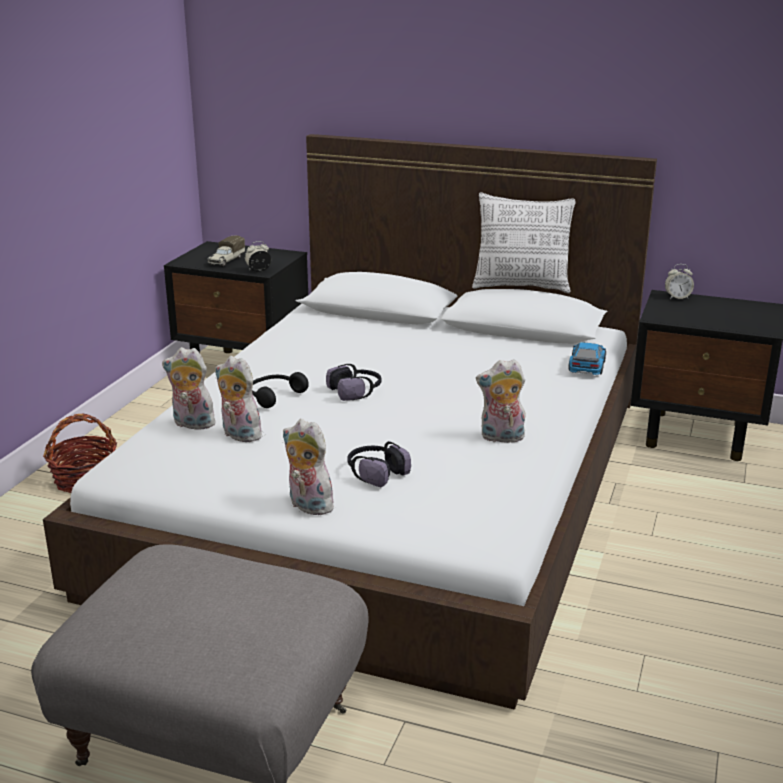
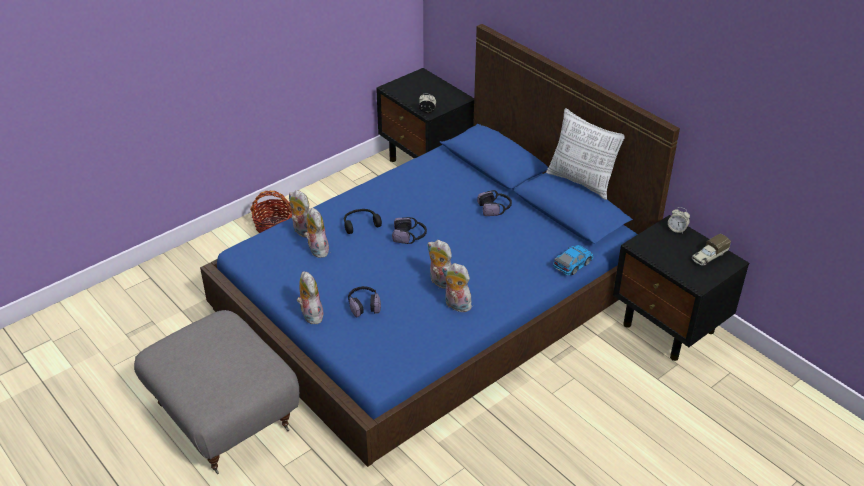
camera: 30 degrees right, 15 degrees up
(226, 261) = (416, 94): toy truck -> toy truck (708, 257)
(393, 487) = (433, 296): white bed -> blue bed
(432, 344) = (495, 208): none -> headphones
(450, 422) = (439, 282): none -> plush toy

